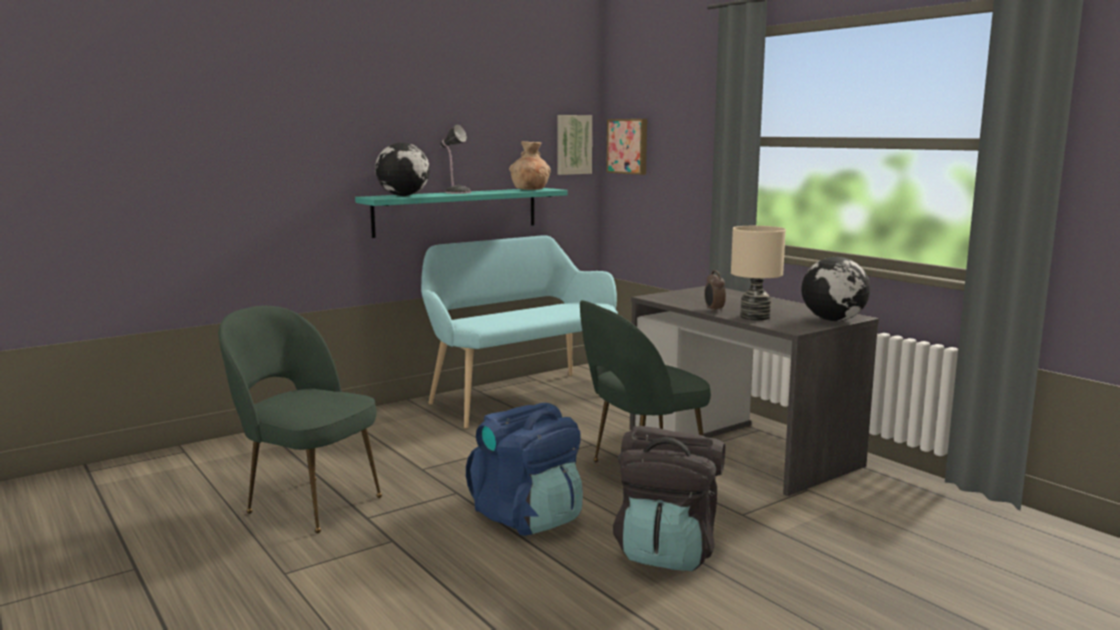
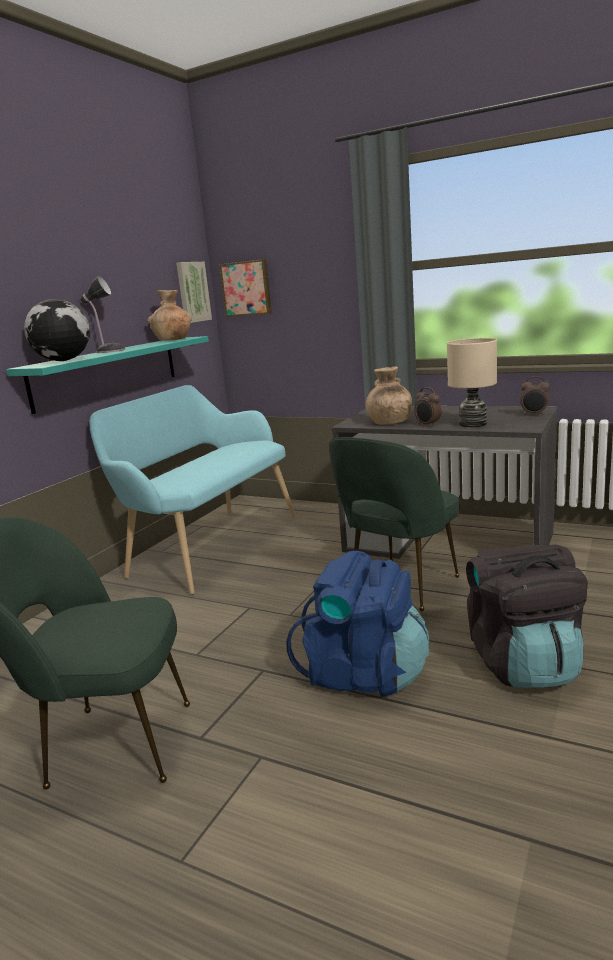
camera: 25 degrees left, 5 degrees up
(687, 302) = (389, 422): none -> brown vase
(834, 320) = (534, 414): globe -> alarm clock

